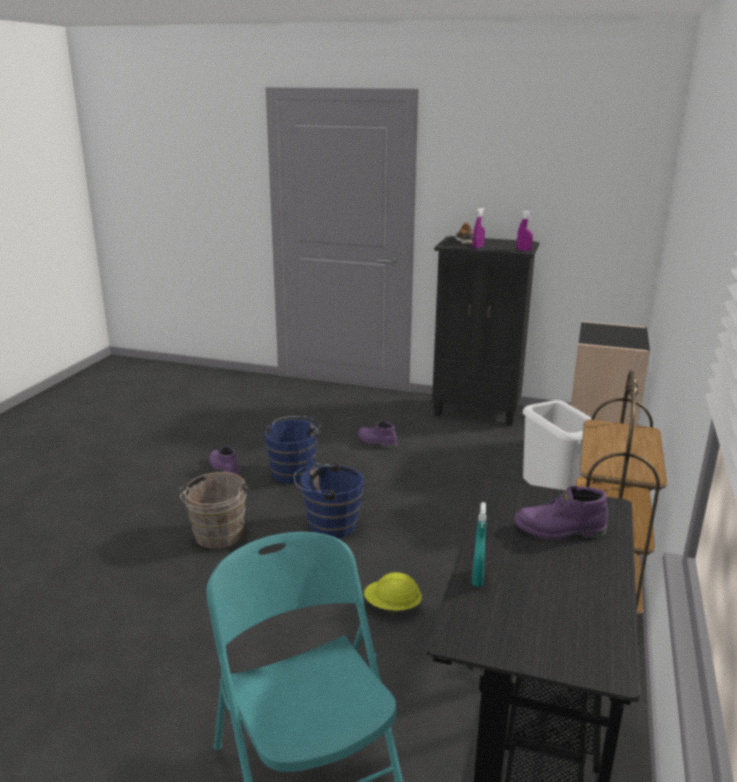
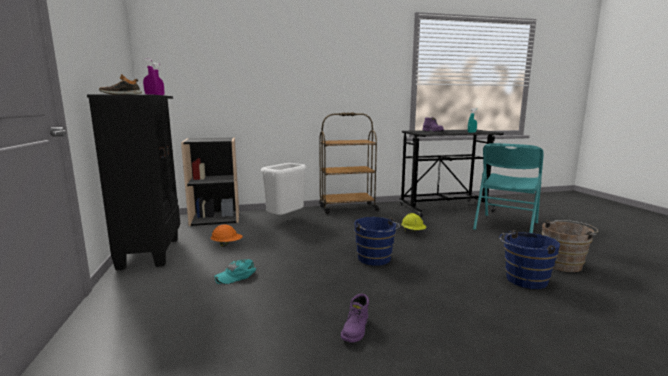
camera: 120 degrees left, 10 degrees down
(217, 537) = (443, 287): brown bucket -> brown bucket (564, 264)
(294, 471) = (323, 292): blue bucket -> blue bucket (523, 280)
(376, 441) = (236, 275): purple boot -> turquoise cap
(470, 449) = (227, 244): none -> orange hard hat

